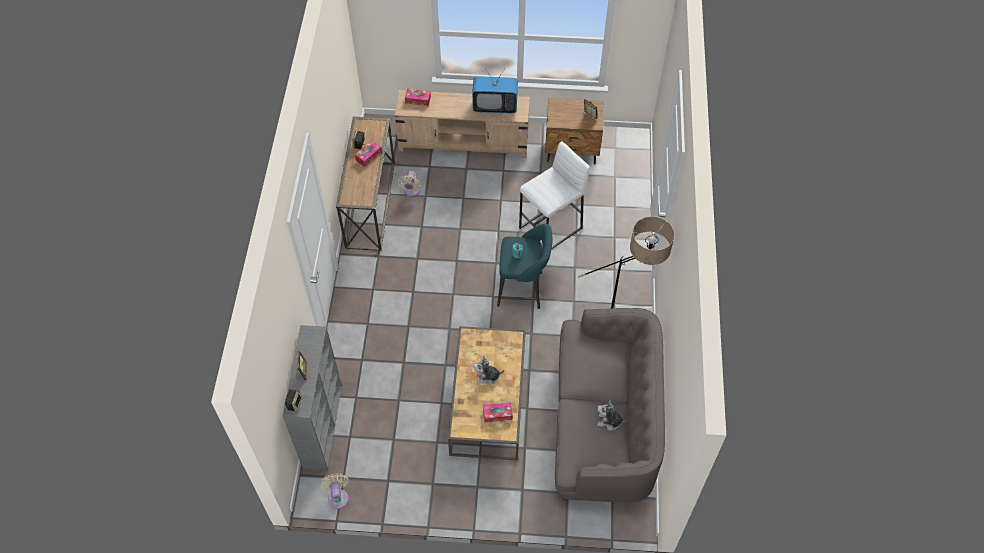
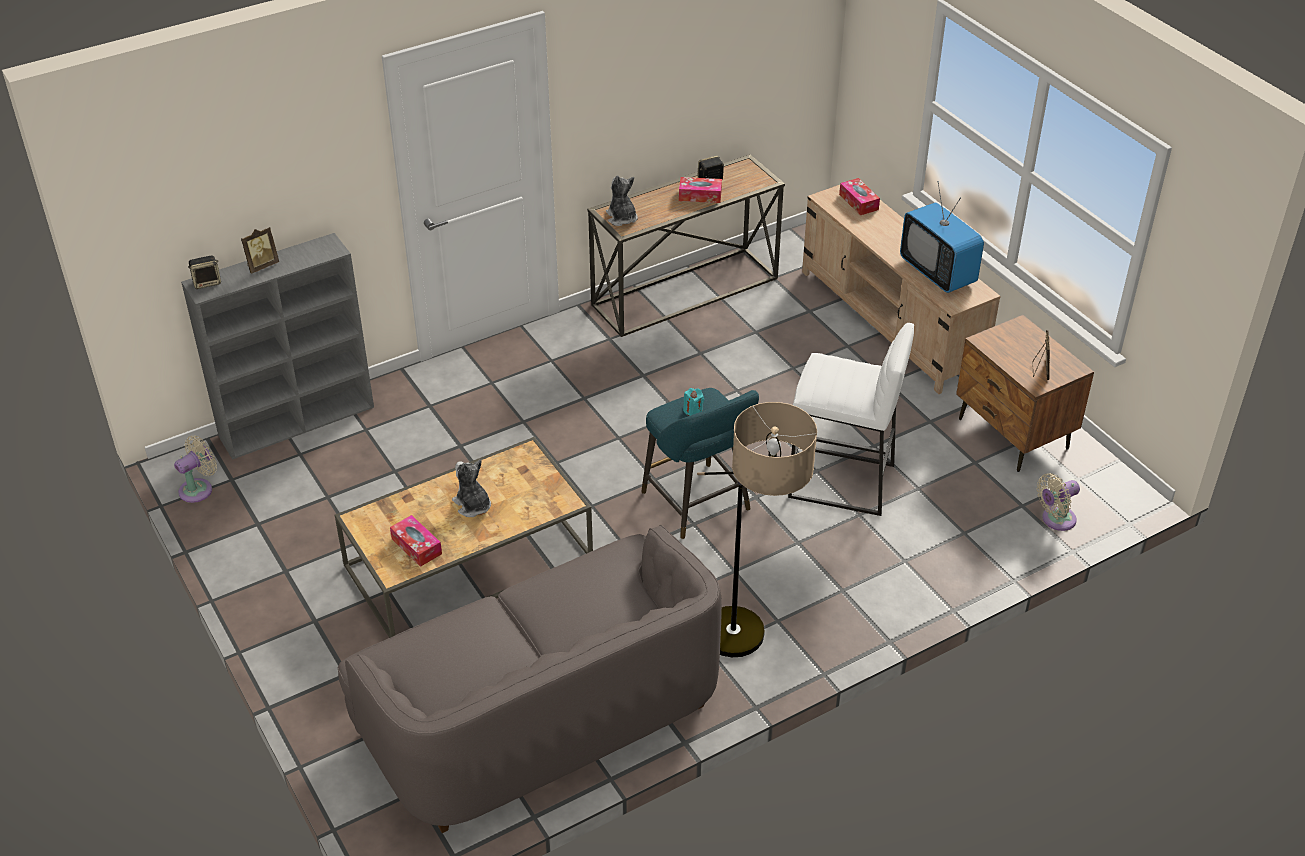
camera: 55 degrees right, 15 degrees down
(411, 191) = (748, 316): beige fan -> beige fan (1055, 520)
(609, 421) = (495, 667): plush toy -> plush toy (622, 218)

